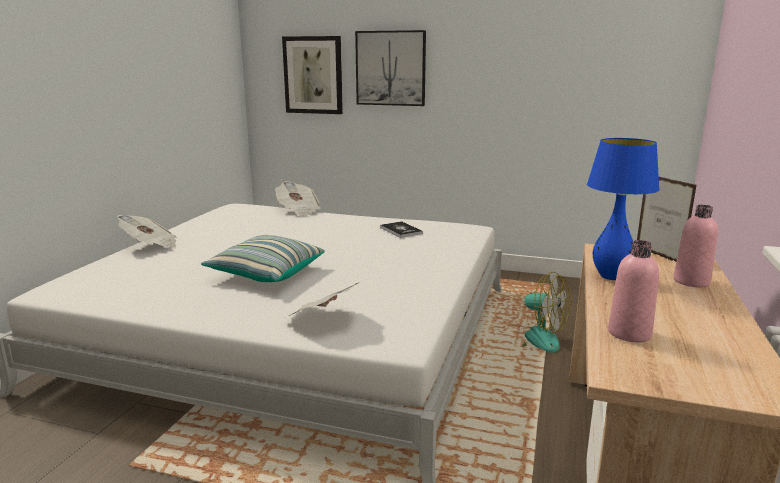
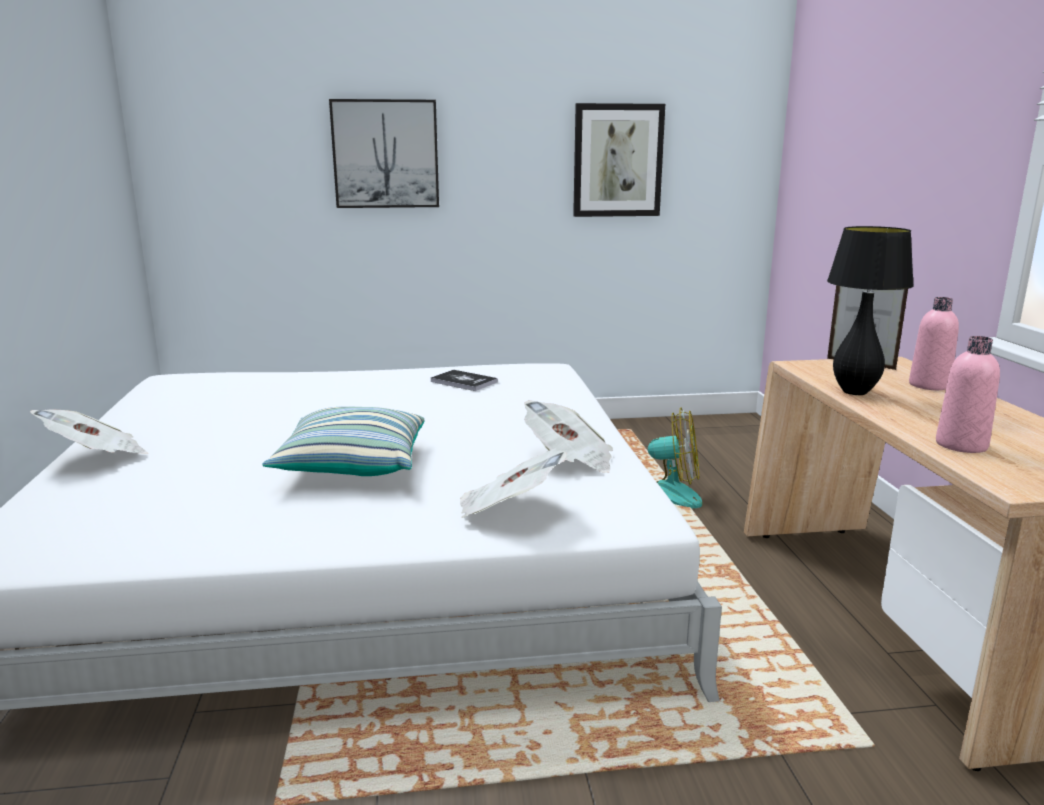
camera: 25 degrees left, 0 degrees up
(298, 210) = (282, 373): newspaper -> newspaper (570, 460)
(313, 75) = (260, 166): picture -> picture (617, 161)
(611, 277) = (854, 392): blue table lamp -> black table lamp

